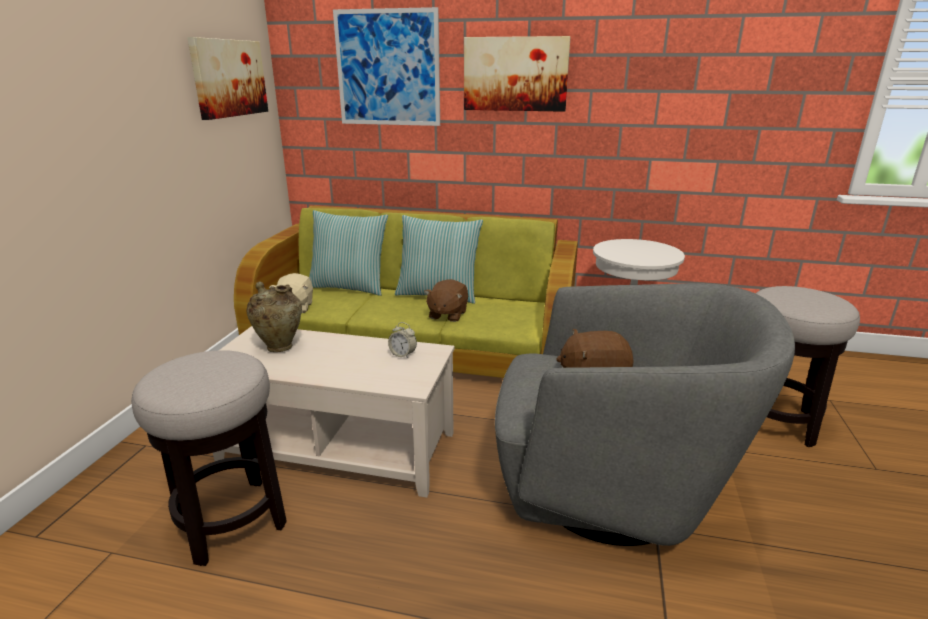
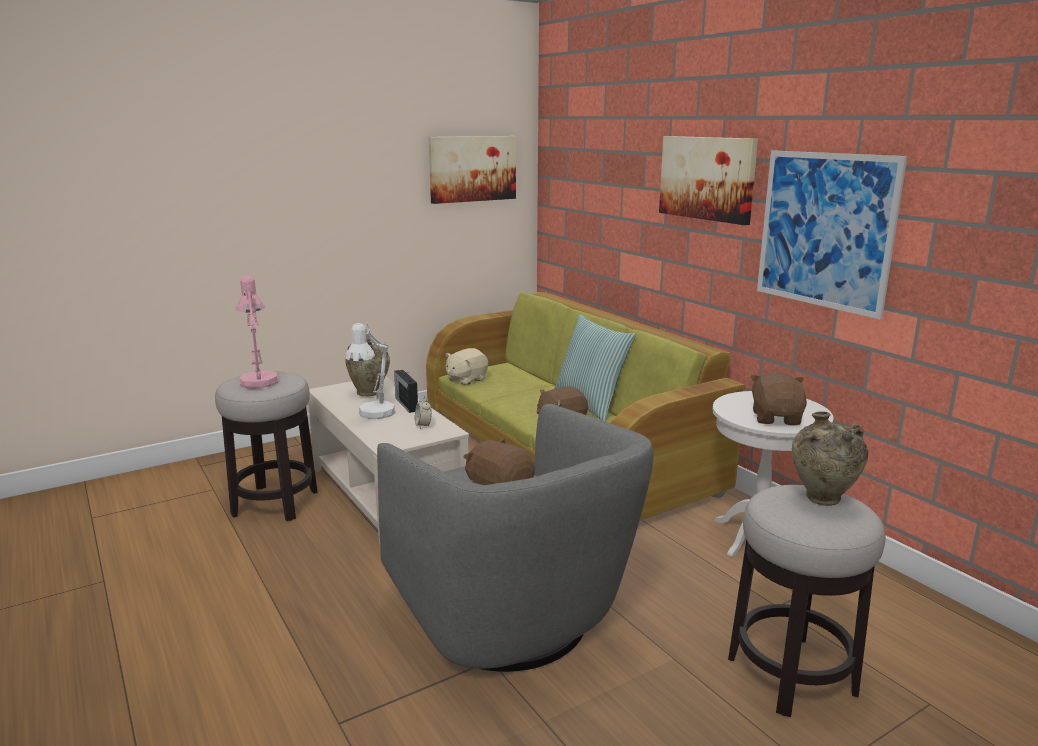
camera: 45 degrees right, 5 degrees down
(193, 372) = (258, 379): none -> pink table lamp
(334, 365) = (373, 415): none -> white table lamp
(342, 342) = (406, 404): none -> radio
(349, 287) = (533, 377): pillow -> none
(388, 68) = (609, 164): picture -> picture (825, 230)
(654, 255) = (776, 418): none -> brown plush toy
(800, 293) = (822, 501): none -> beige vase

